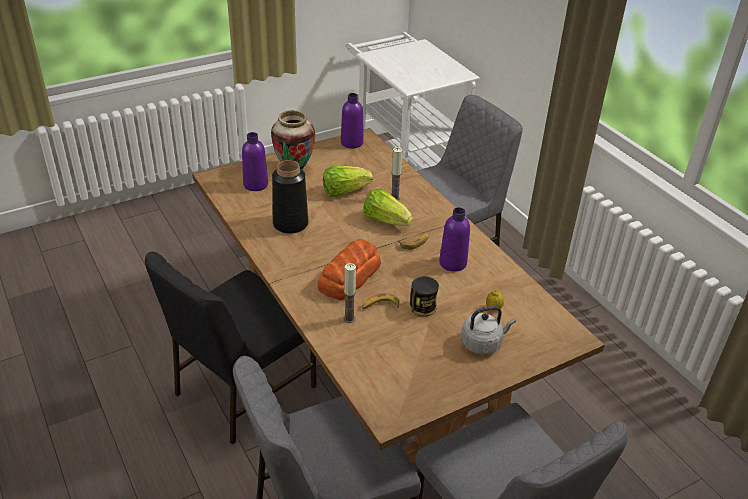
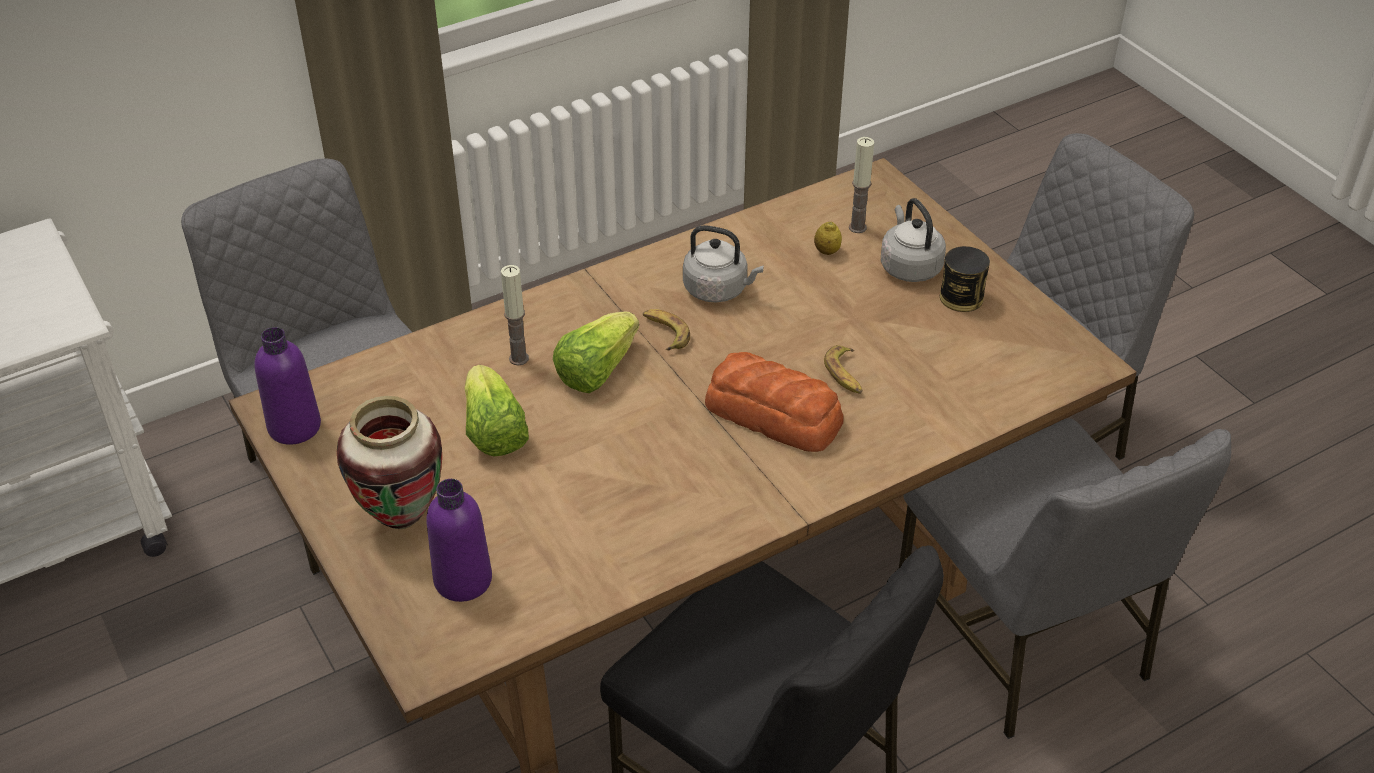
camera: 90 degrees left, 5 degrees up
(290, 224) = (614, 508): black vase -> none
(349, 319) = (885, 411): candle -> candle (857, 227)
(423, 307) = (838, 326): can -> can (961, 297)
(453, 263) = (718, 290): purple bottle -> grey kettle

